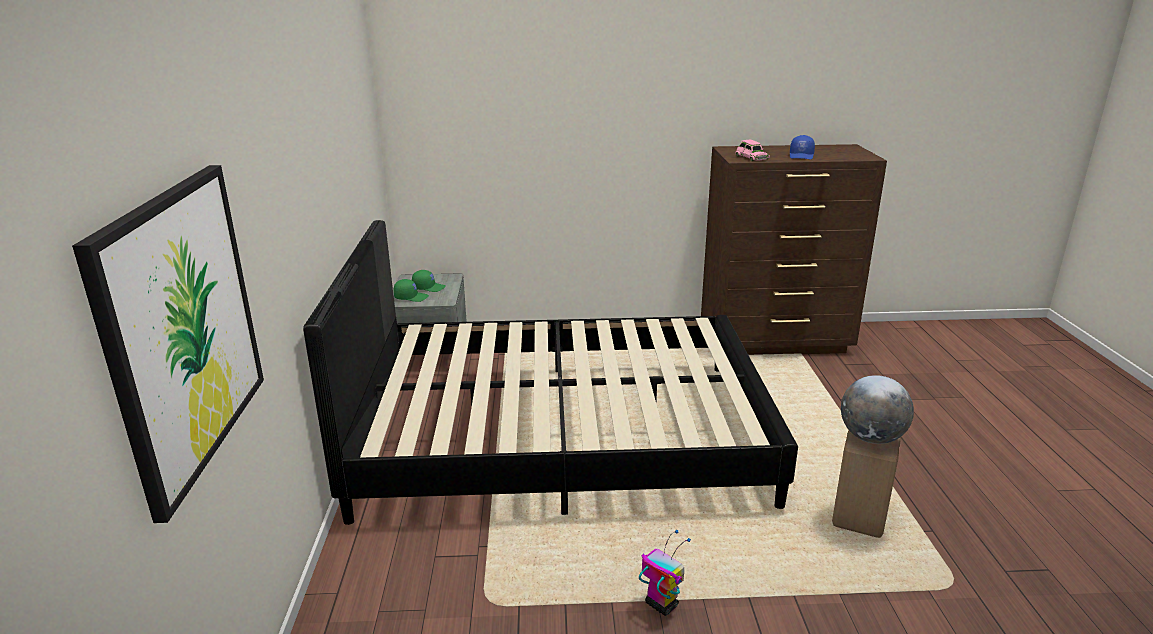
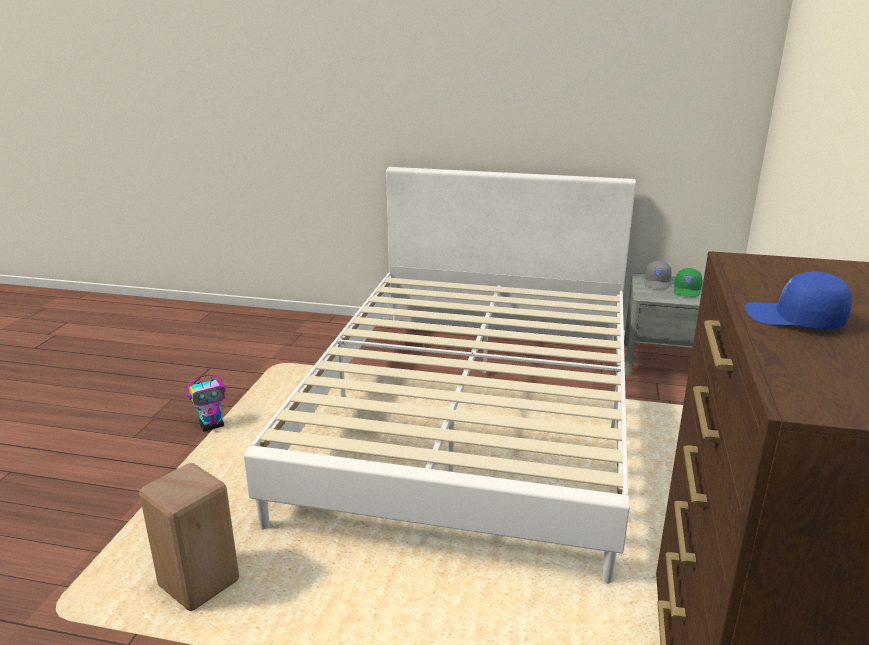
camera: 105 degrees right, 0 degrees up
(183, 328) = (250, 93): picture -> none
(411, 297) = (657, 283): green cap -> grey cap
(560, 434) = (474, 416): black bed -> white bed
(751, 157) = (762, 272): pink toy car -> none
(871, 438) = (184, 483): globe -> none

